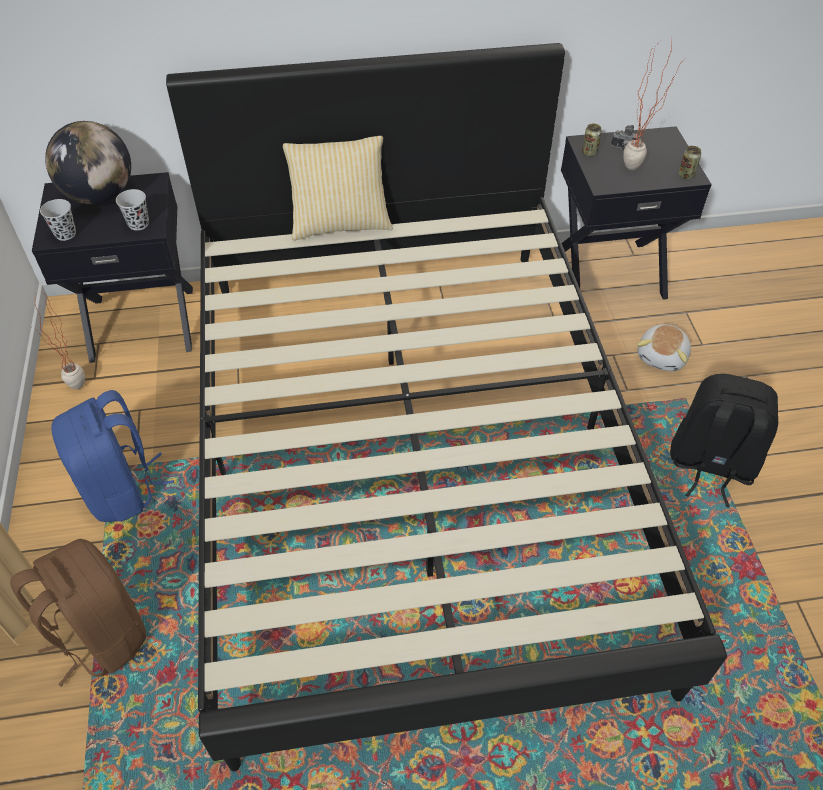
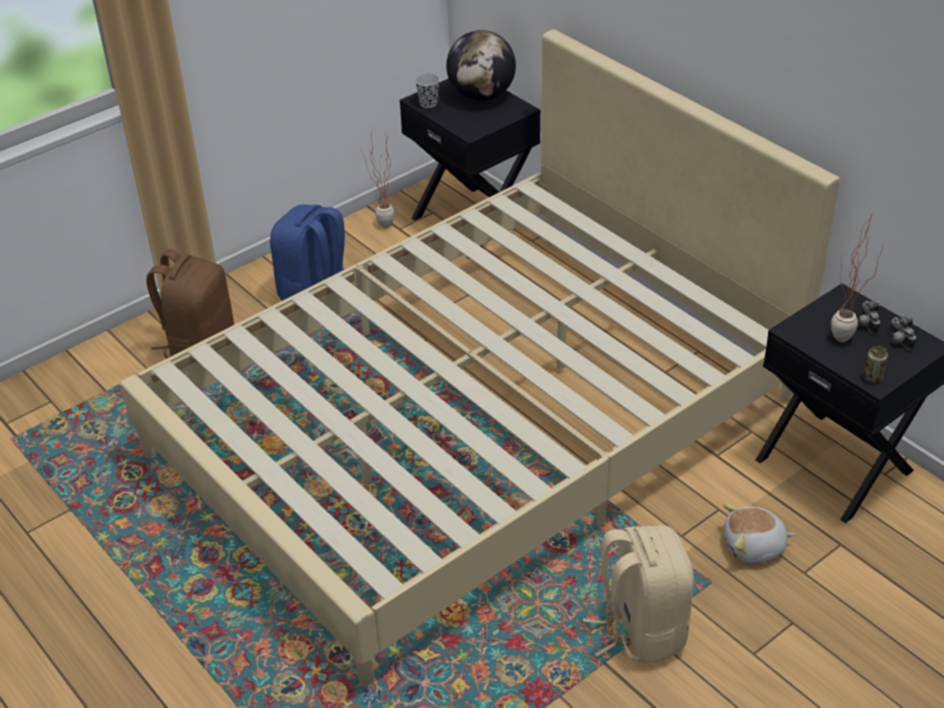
camera: 60 degrees right, 10 degrees down
(138, 224) = (470, 126): black cup -> none
(340, 223) = (626, 234): pillow -> none
(412, 455) = (476, 426): black bed -> beige bed
(589, 153) = (831, 305): can -> none
(654, 145) = (898, 342): none -> camera
(710, 465) = (640, 629): black backpack -> beige backpack

